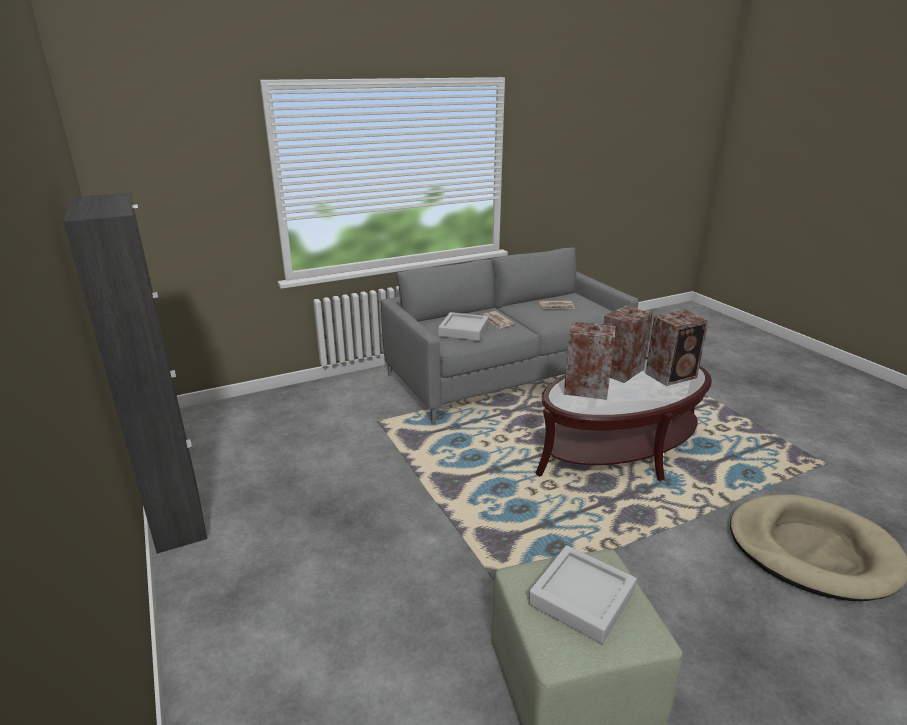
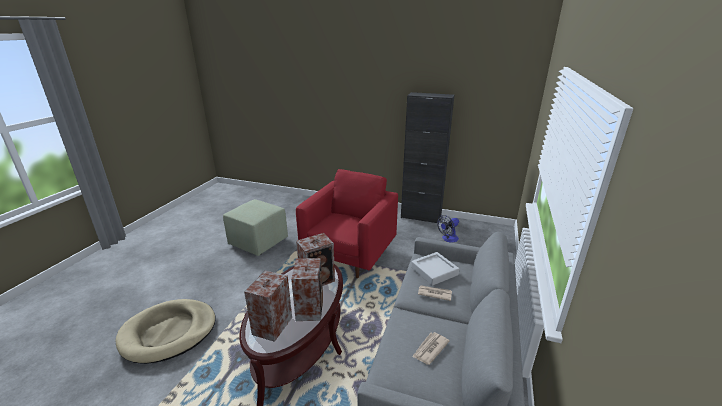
camera: 135 degrees right, 0 degrees up
(254, 452) = (448, 239): none -> fan
(430, 516) = (349, 256): none -> red armchair
(581, 598) = (254, 209): grey tray -> none

